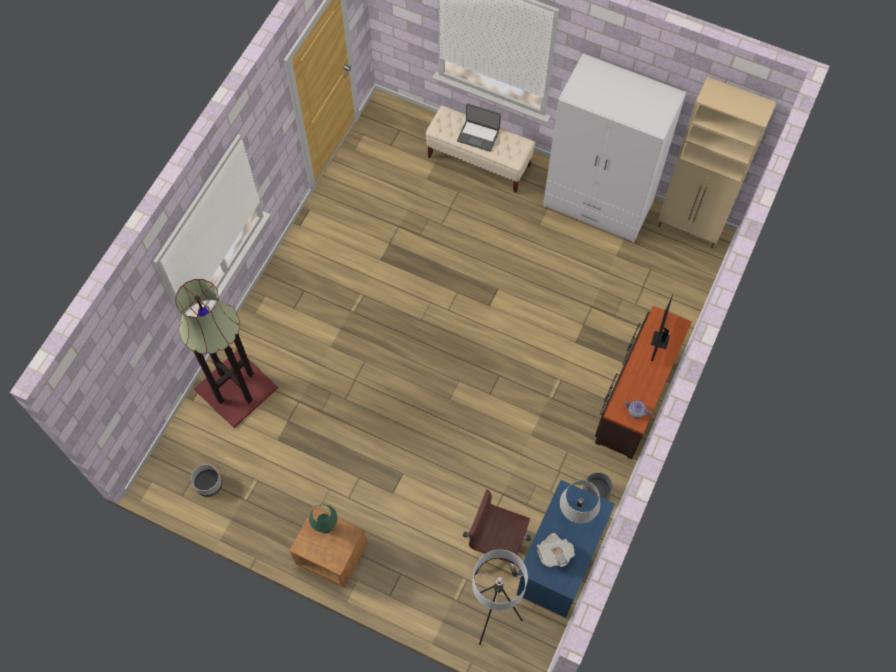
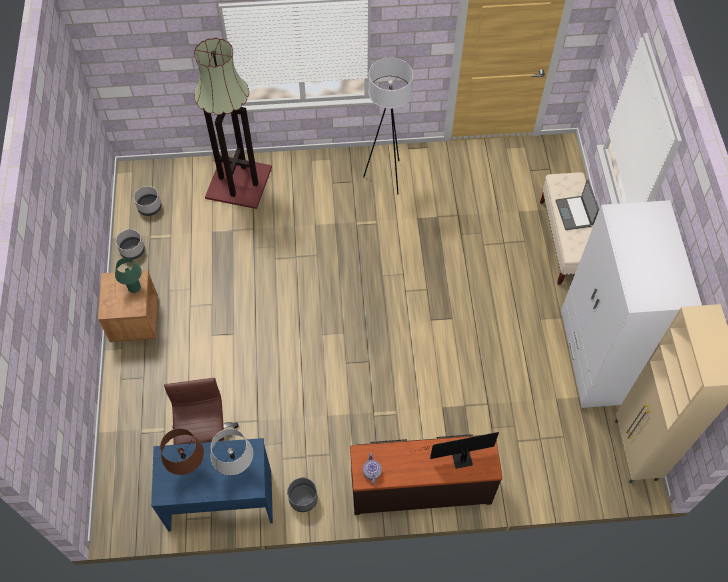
camera: 60 degrees right, 5 degrees down
(250, 523) = (132, 250): none -> grey planter
(493, 618) = (139, 470): white floor lamp -> white floor lamp (387, 176)
(554, 552) = (189, 467): newspaper -> brown table lamp

